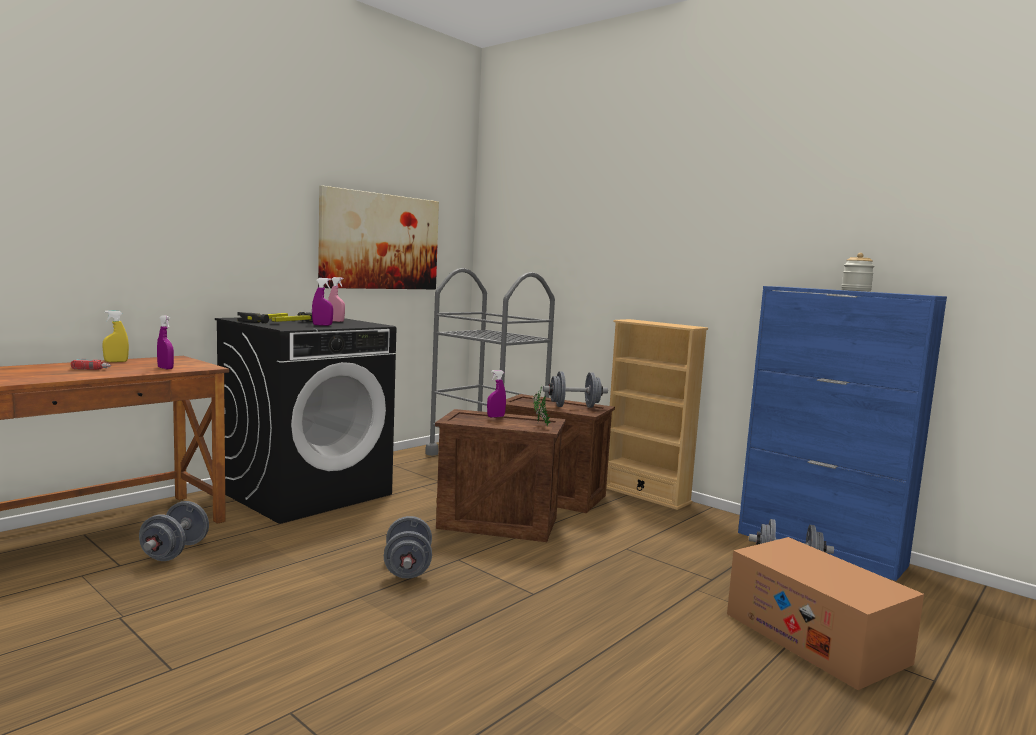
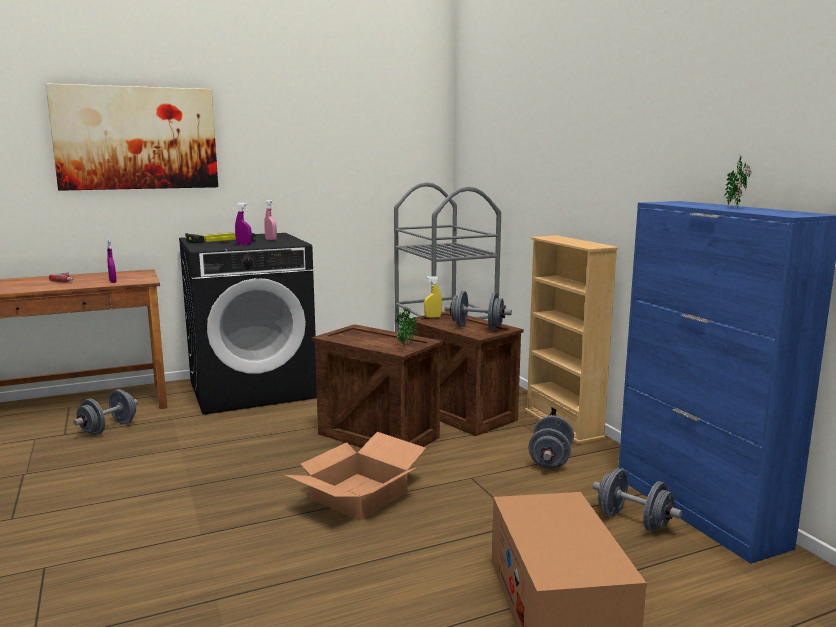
camera: 25 degrees right, 5 degrees up
(116, 361) = (93, 275): yellow spray bottle -> yellow spray bottle (432, 317)
(380, 241) = (342, 161): picture -> picture (136, 138)
(407, 568) = (254, 467): grey dumbbell -> grey dumbbell (550, 460)
(495, 417) = (376, 334): purple spray bottle -> none
(549, 579) = (359, 496): none -> cardboard box
(856, 290) = (733, 208): jar -> potted plant

